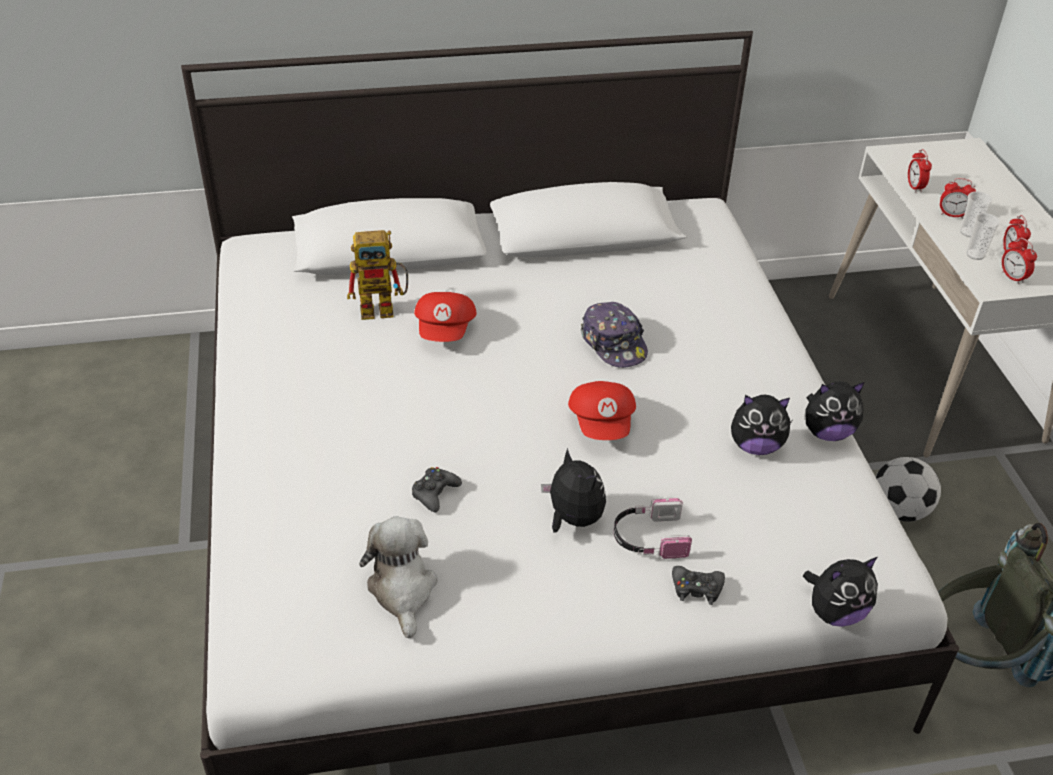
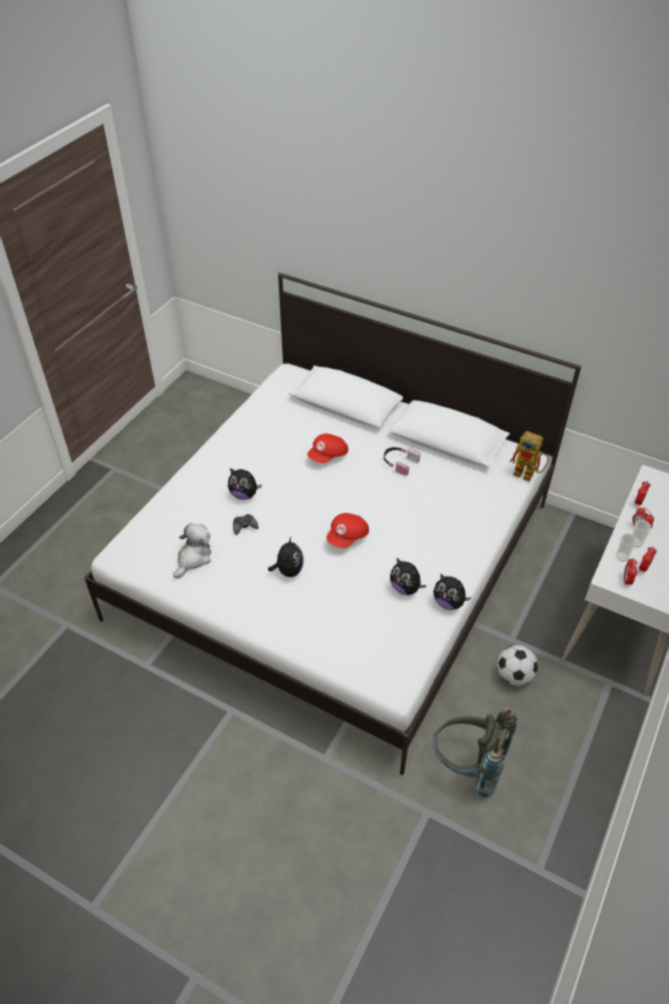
camera: 40 degrees right, 5 degrees up
(384, 308) = (313, 431): toy robot -> toy robot (528, 474)
(614, 343) = (396, 503): cap -> none
(648, 538) = (310, 598): headphones -> headphones (399, 463)
(696, 588) = (305, 631): black game controller -> none
(835, 612) = (353, 679): plush toy -> plush toy (244, 494)

